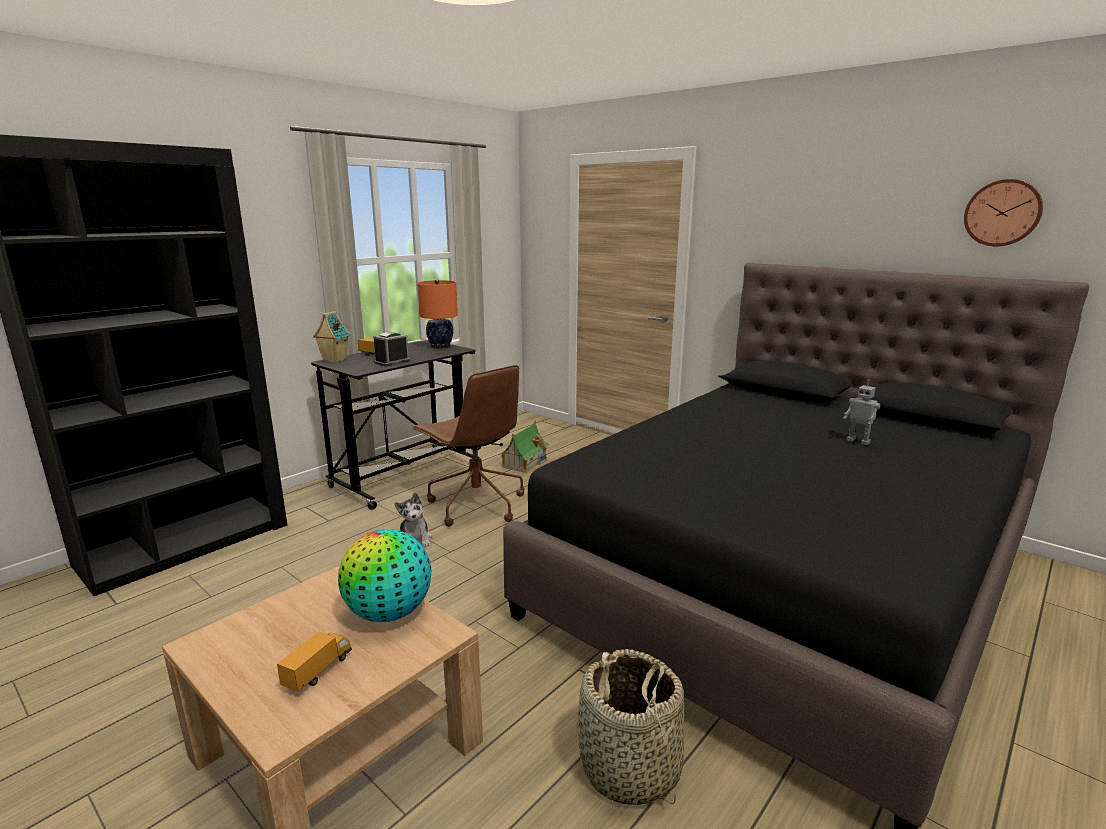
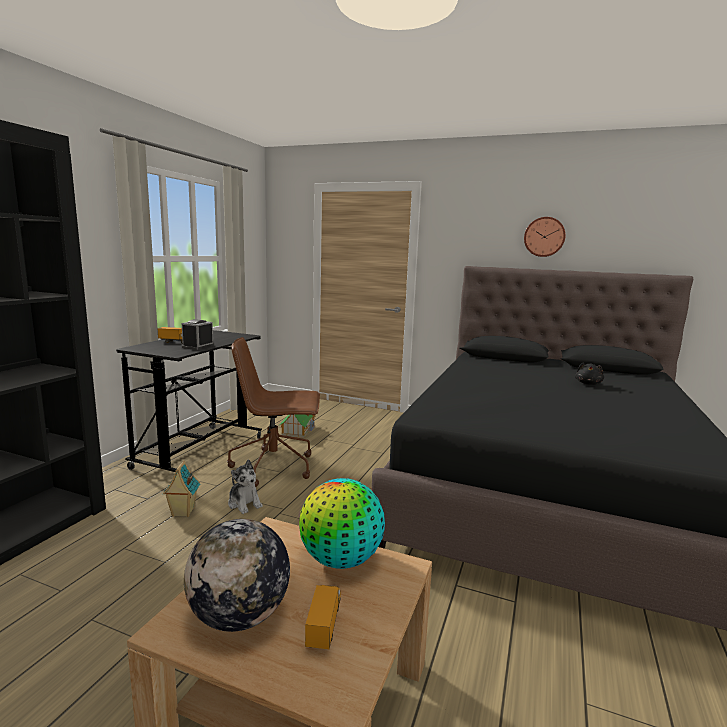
camera: 20 degrees left, 5 degrees down
(258, 646) = (239, 616): none -> globe
(334, 360) = (138, 347): toy house -> toy house (182, 512)
(440, 346) = (226, 334): orange table lamp -> none
(474, 504) = (277, 467): brown office chair -> brown office chair turned 150 degrees clockwise
(630, 768) = (550, 654): basket -> none
(858, 441) = (588, 384): toy robot -> black plush toy
(1002, 213) = (637, 232): wall clock -> wall clock (544, 237)

